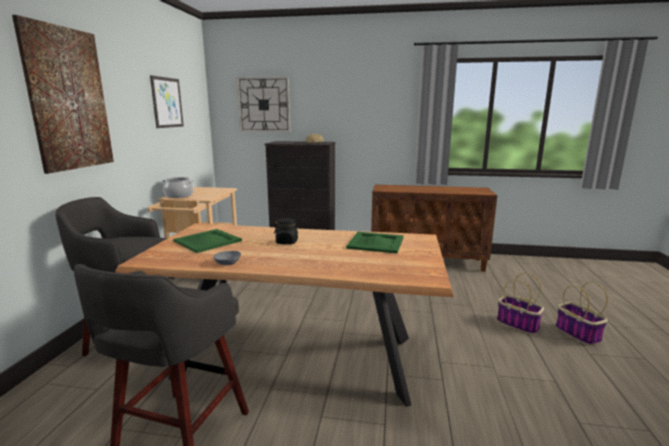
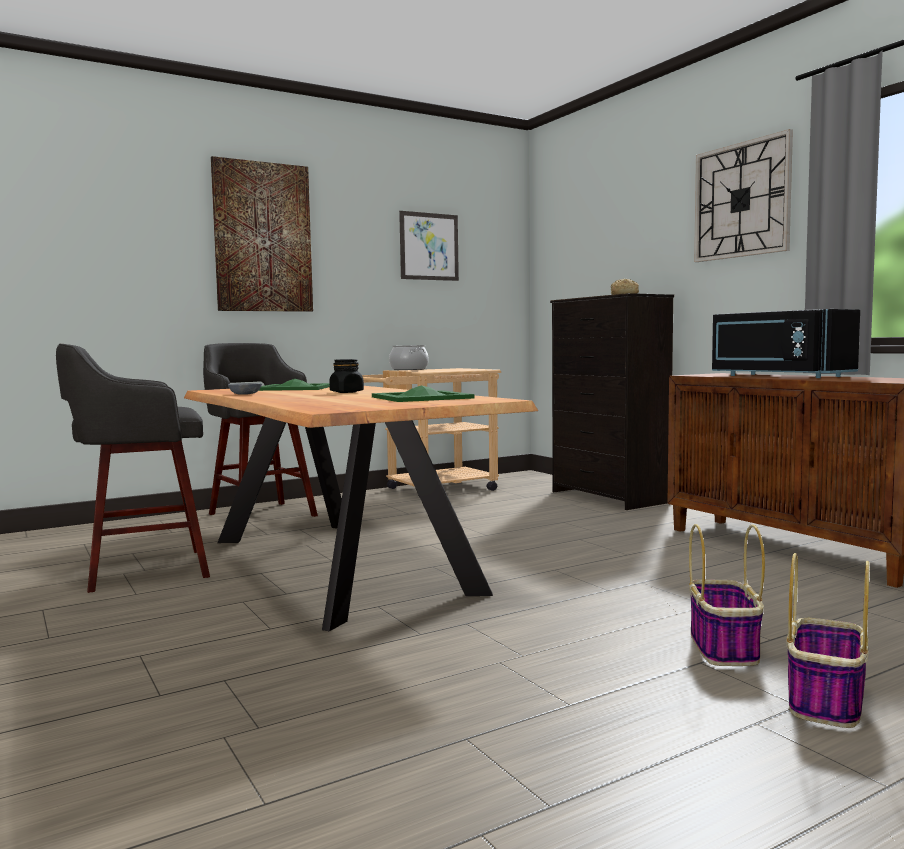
camera: 50 degrees right, 10 degrees down
(264, 104) = (588, 243): wall clock -> wall clock (741, 200)
(421, 189) = (777, 376): none -> black microwave

